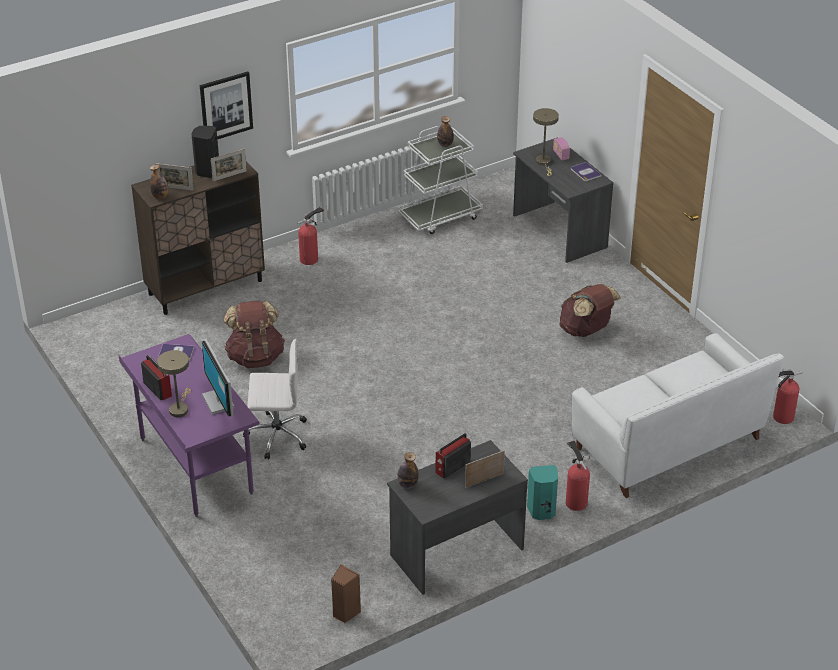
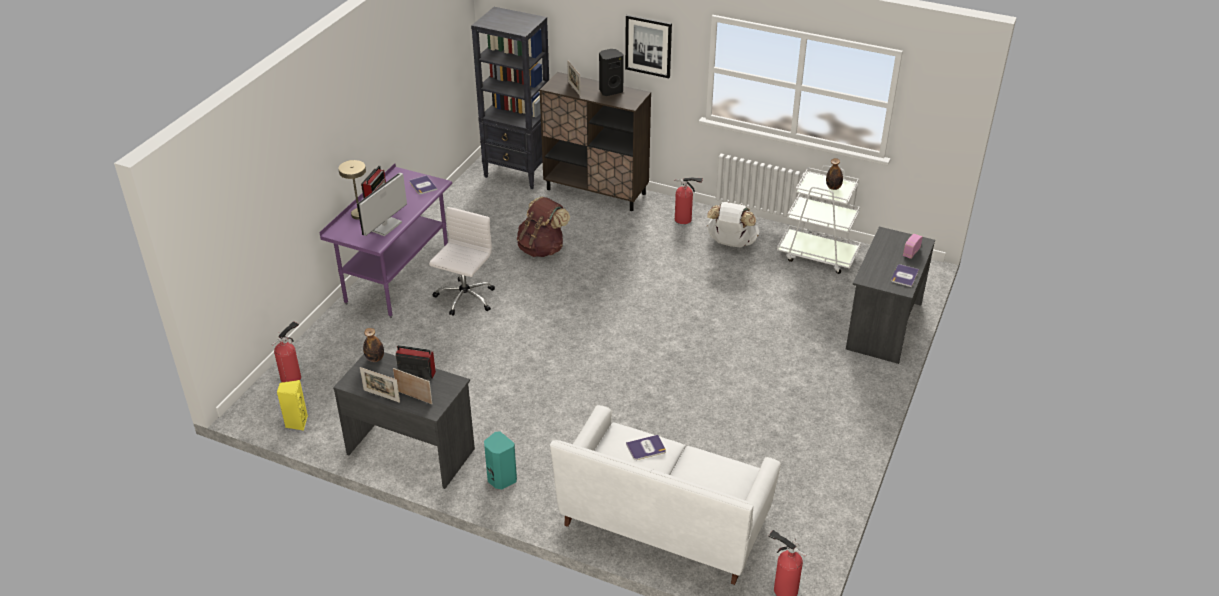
camera: 55 degrees right, 0 degrees up
(114, 319) = (518, 173): none -> black bookcase
(160, 196) = (556, 87): bottle -> none
(229, 176) = (616, 101): picture frame -> picture frame (381, 396)
(276, 435) = (464, 299): white office chair -> white office chair turned 120 degrees counterclockwise
(345, 613) = (296, 423): brown speaker -> yellow speaker
(373, 251) = (731, 243): none -> white backpack
(544, 163) = (886, 248): beige table lamp -> none
(575, 501) = (532, 494): fire extinguisher -> fire extinguisher (292, 377)
(586, 330) = (765, 401): brown backpack -> none
(637, 392) = (646, 448): none -> book

